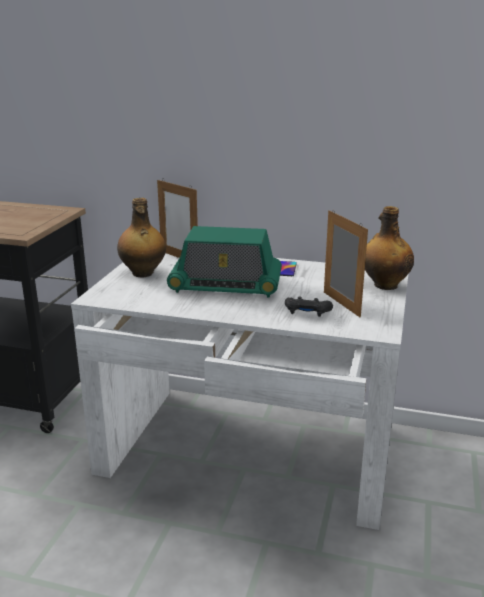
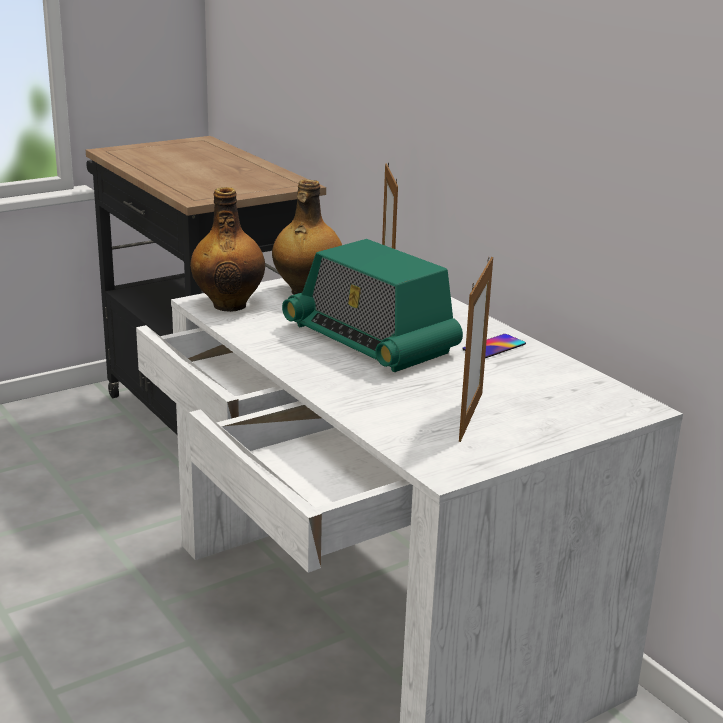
camera: 40 degrees right, 0 degrees up
(307, 313) = (401, 408): black game controller -> none
(384, 285) = (592, 418): bottle -> bottle (229, 304)

